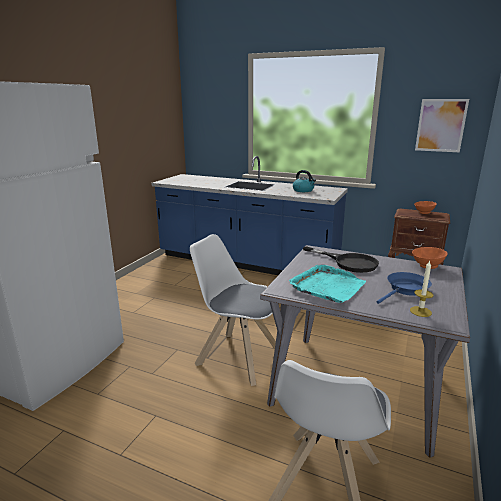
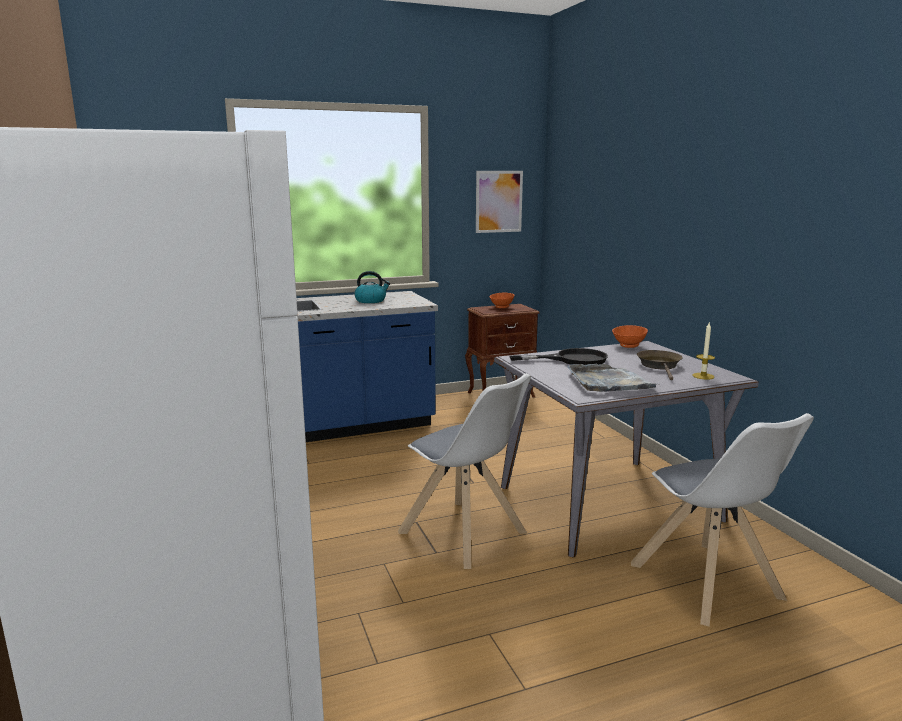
camera: 45 degrees left, 5 degrees down
(237, 356) = (465, 534): chair -> chair turned 120 degrees counterclockwise
(328, 286) = (608, 381): turquoise tray -> grey tray
(405, 290) = (660, 366): blue frying pan -> brown frying pan

